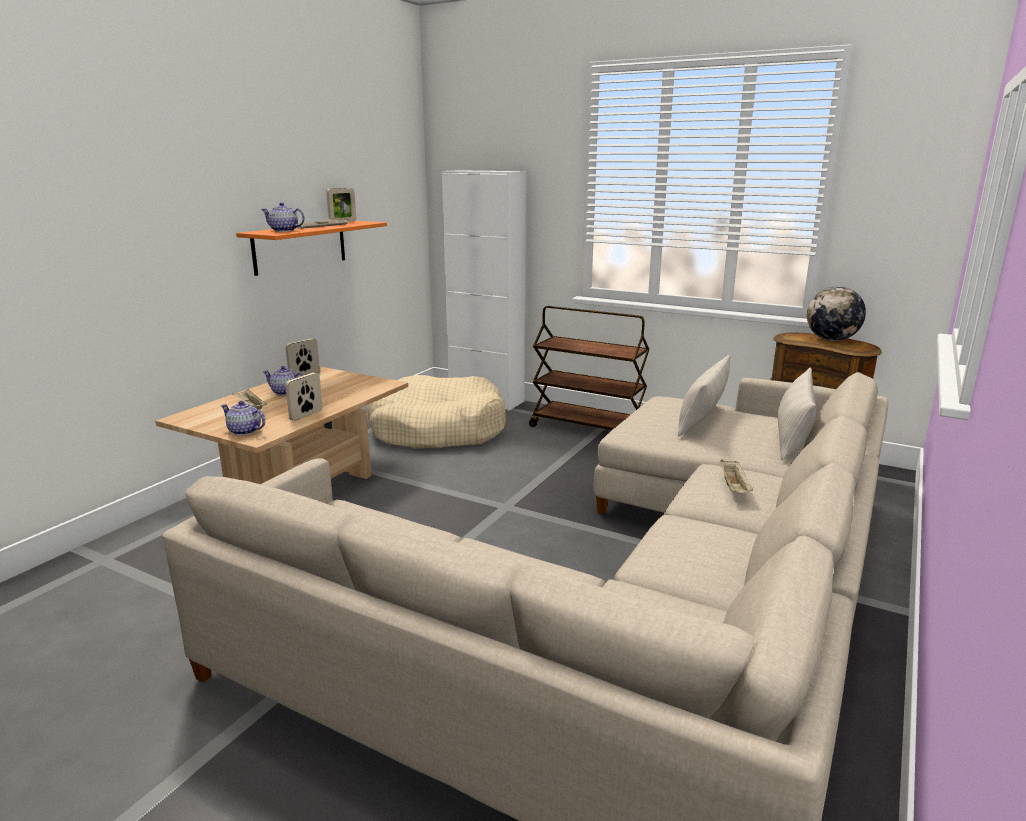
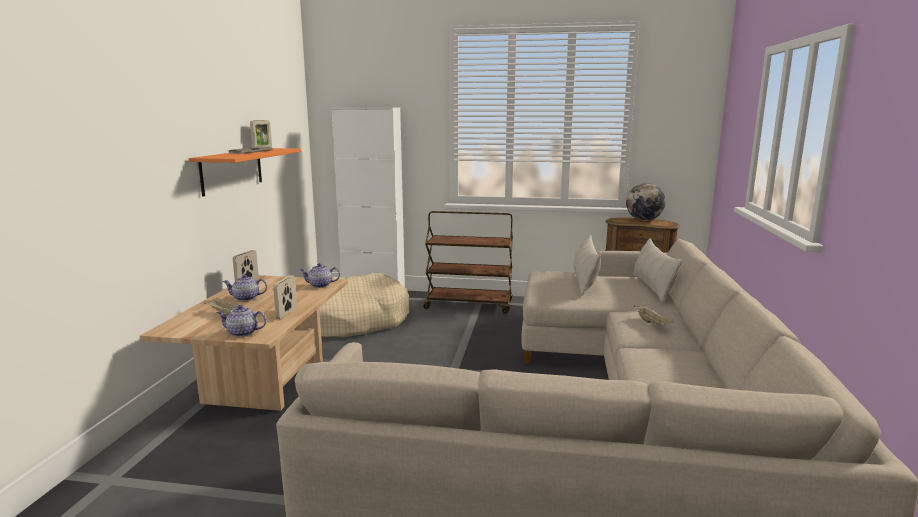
camera: 20 degrees left, 5 degrees down
(284, 230) = (231, 155): teapot -> teapot (320, 285)

